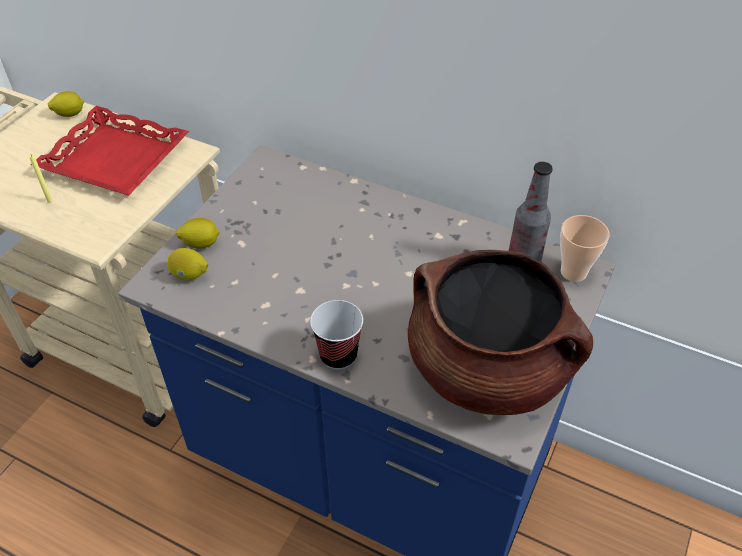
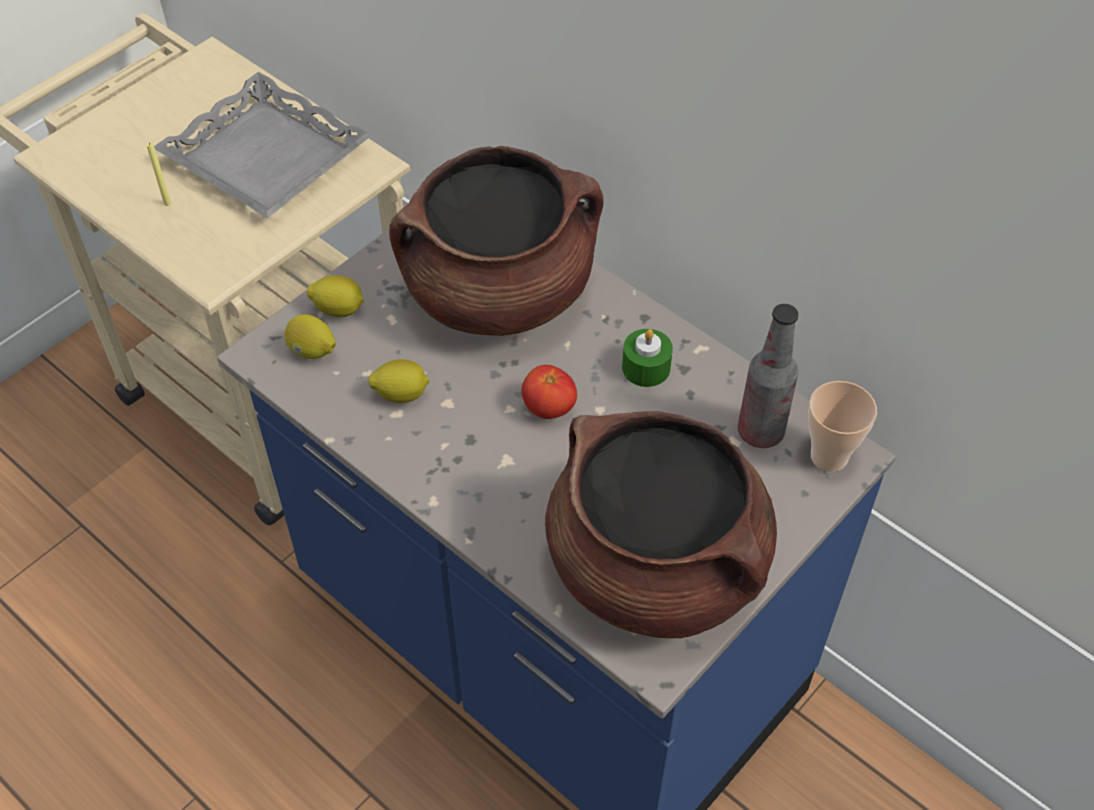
camera: 15 degrees right, 5 degrees up
(70, 114) = (224, 76): lemon -> lemon (401, 394)
(114, 160) = (264, 158): red tray -> grey tray
(312, 212) = (499, 292): none -> brown cooking pot
(338, 355) = (468, 504): cup -> none
(373, 279) = (549, 408): none -> tomato
(430, 240) = (646, 367): none -> green candle

